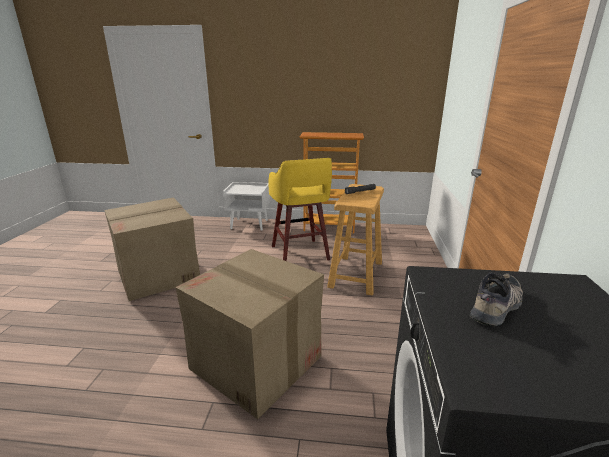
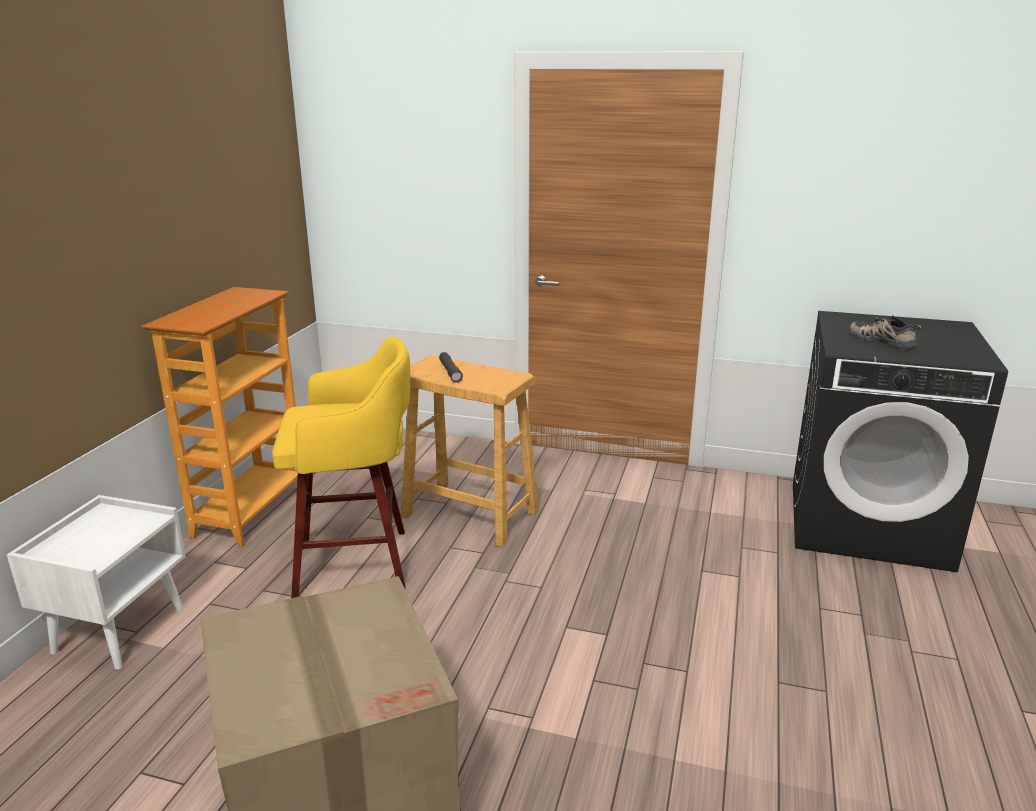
camera: 80 degrees left, 0 degrees up
(257, 362) = (694, 636): cardboard box -> none

